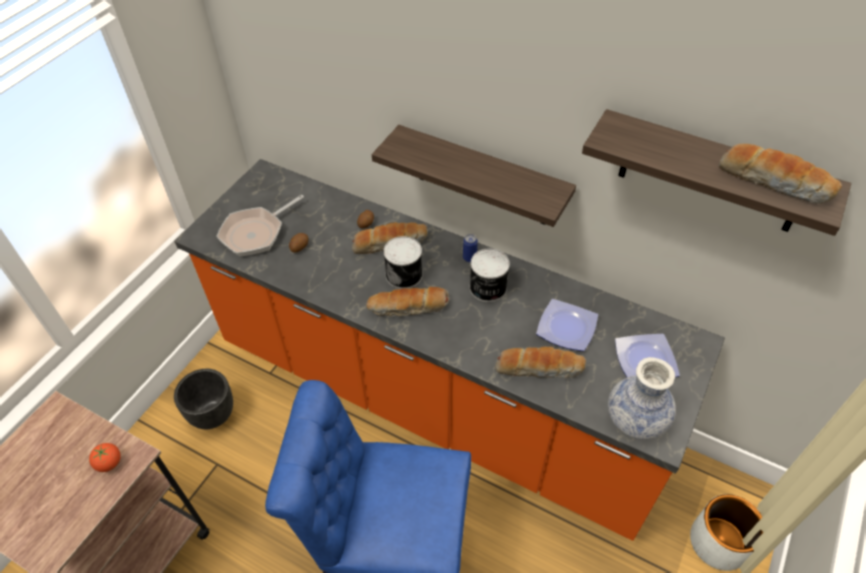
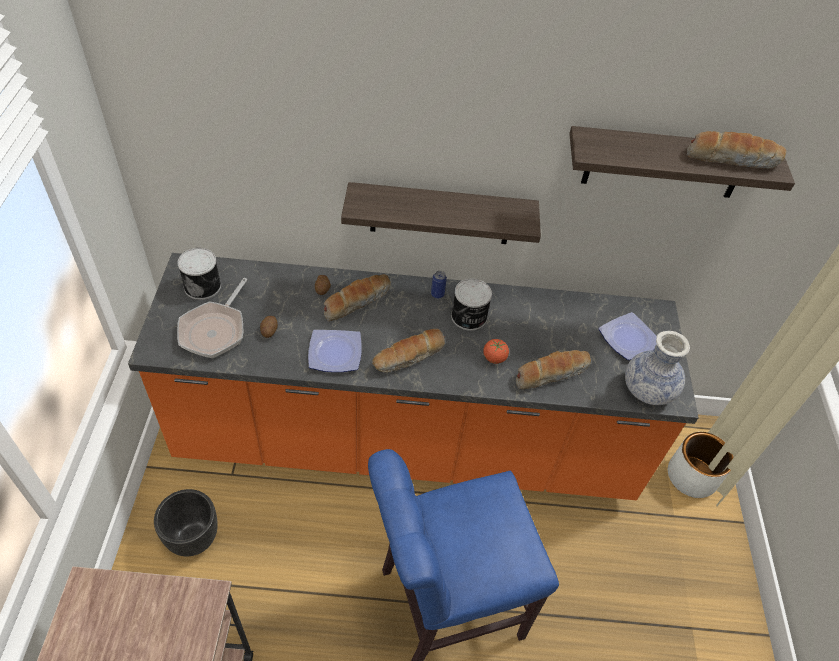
camera: 30 degrees left, 0 degrees up
(109, 463) = (184, 615): tomato -> tomato (494, 358)
(405, 274) = (388, 327): can -> can (203, 285)
(567, 329) = (554, 332): plate -> plate (336, 354)

